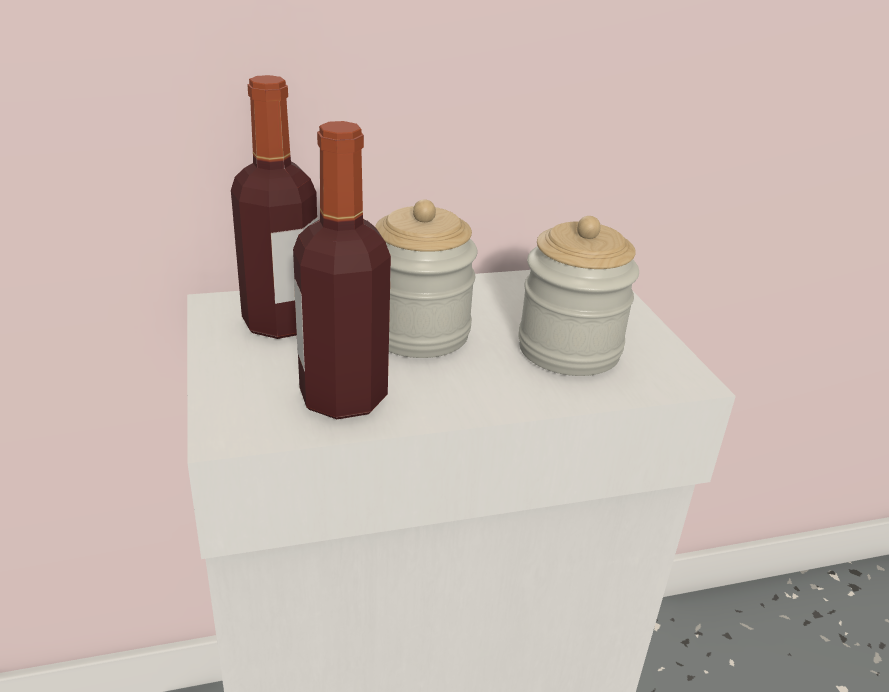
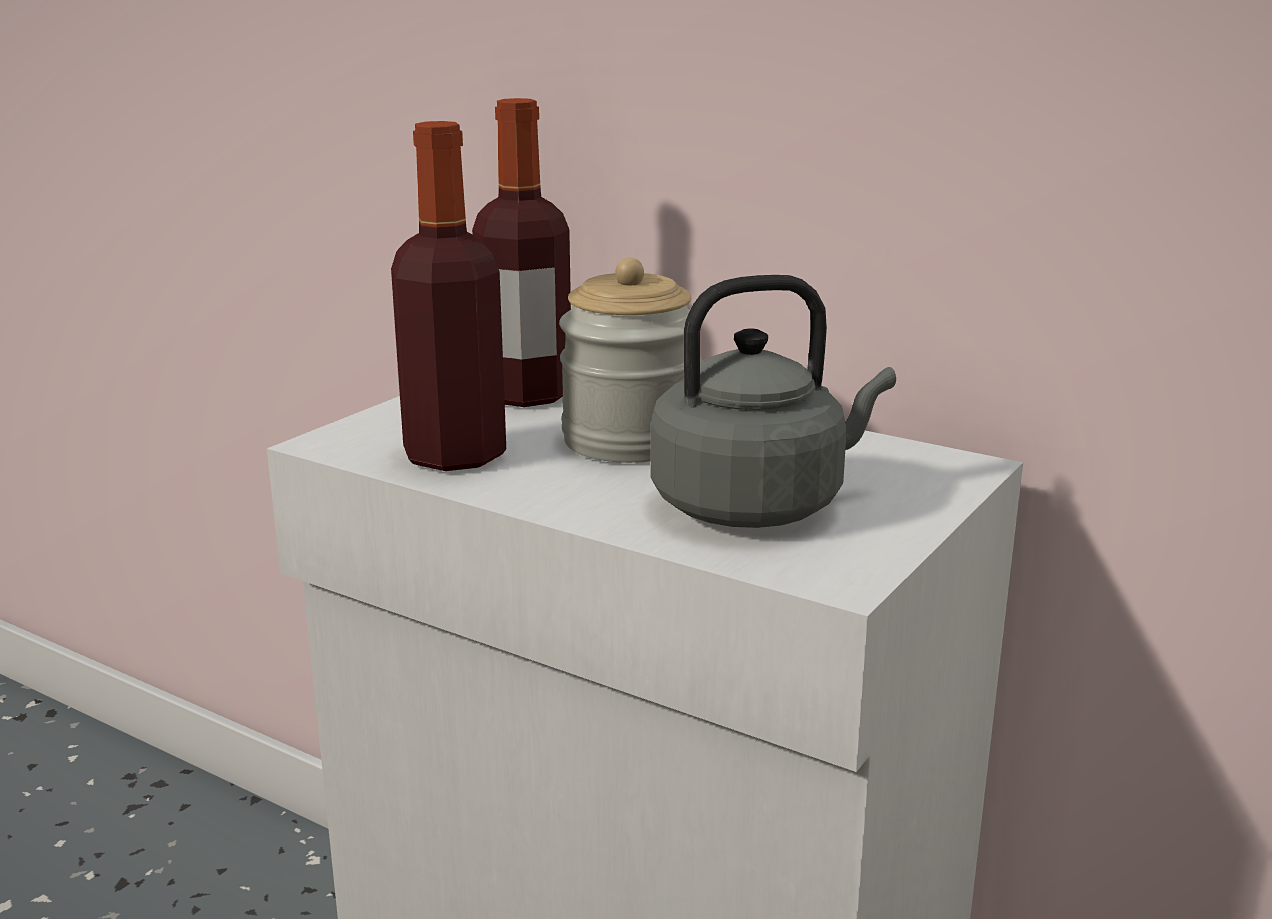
camera: 50 degrees right, 10 degrees down
(569, 349) = (757, 505): jar -> grey kettle

